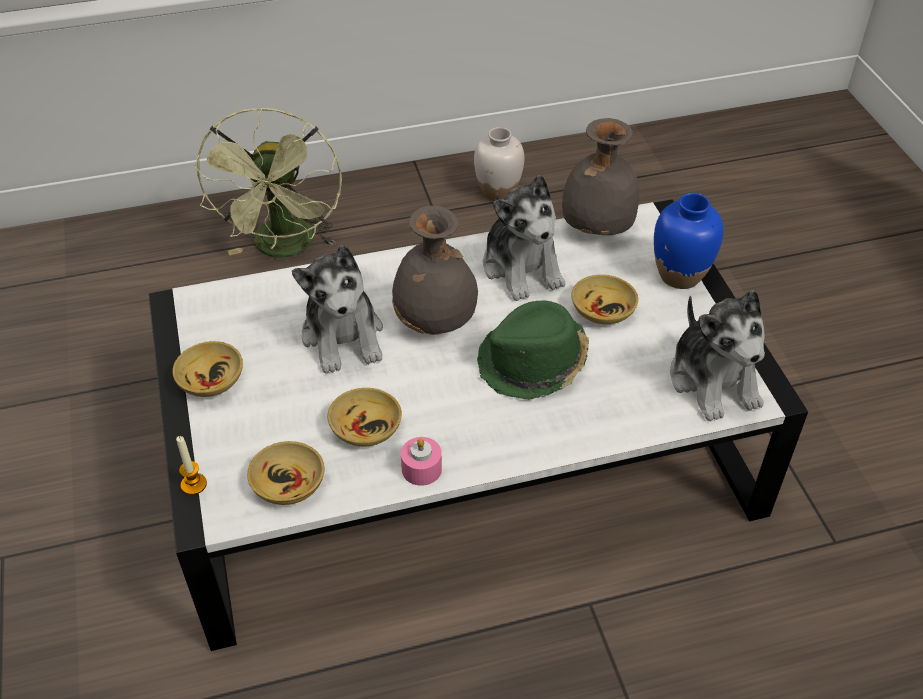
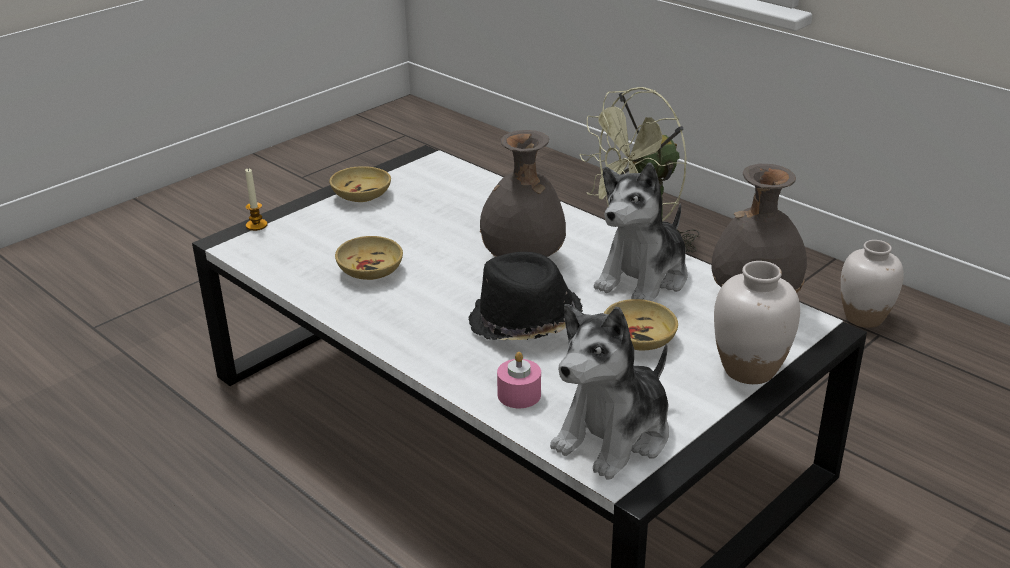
camera: 60 degrees right, 15 degrees down
(288, 484) = (285, 259): beige bowl -> none
(343, 336) = (461, 227): plush toy -> none
(421, 469) = (348, 309): pink candle -> pink candle (519, 394)
(533, 364) = (523, 323): green hat -> black hat
(679, 275) = (748, 369): blue vase -> white vase

